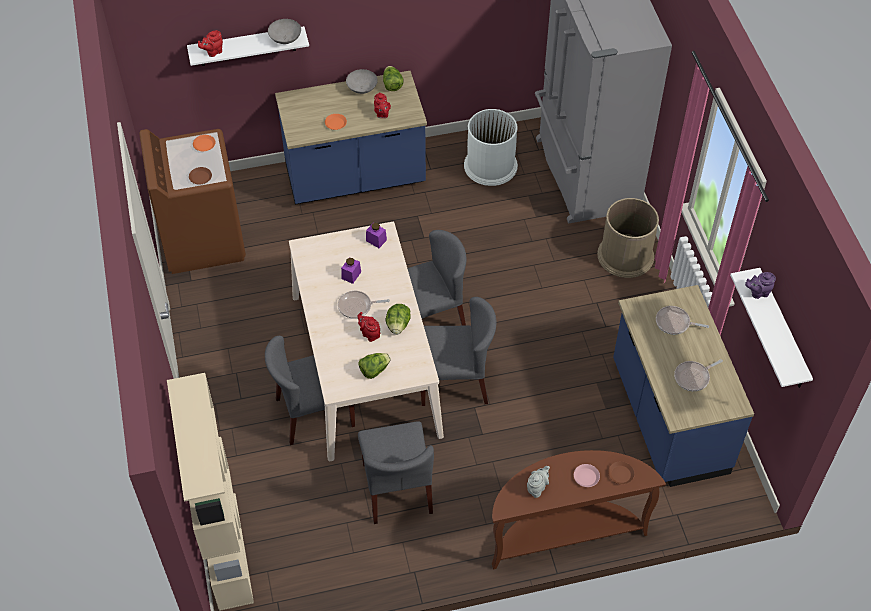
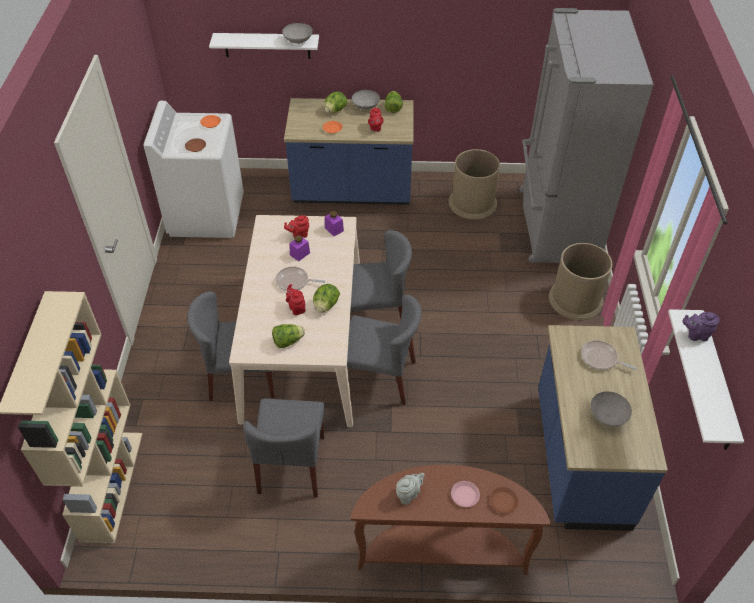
camera: 15 degrees right, 5 degrees down
(202, 239) = (206, 214): brown washing machine -> white washing machine
(213, 52) = (232, 40): red teapot -> red teapot (299, 235)
(330, 100) = (335, 111): none -> lettuce
(490, 165) = (472, 203): white trash can -> brown trash can
(693, 377) = (608, 417): frying pan -> grey bowl

